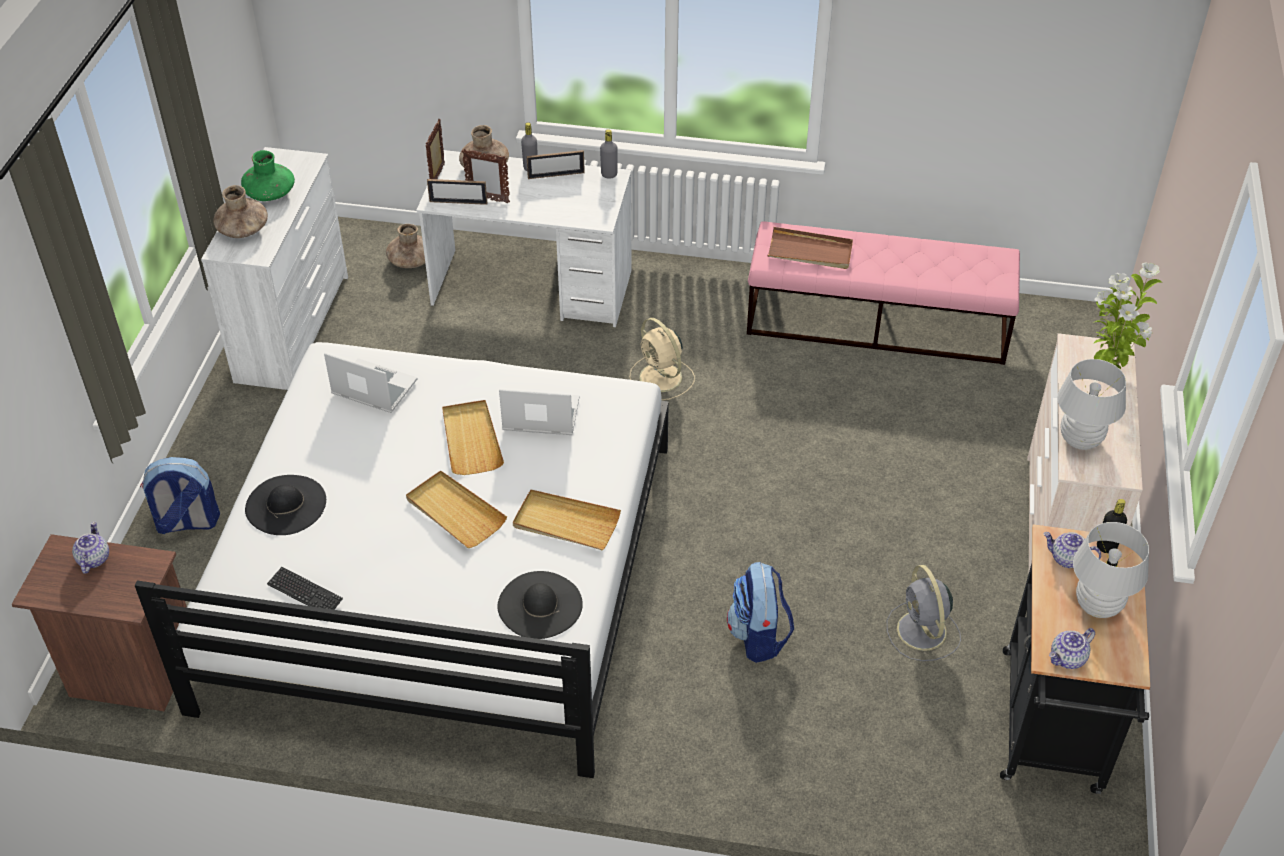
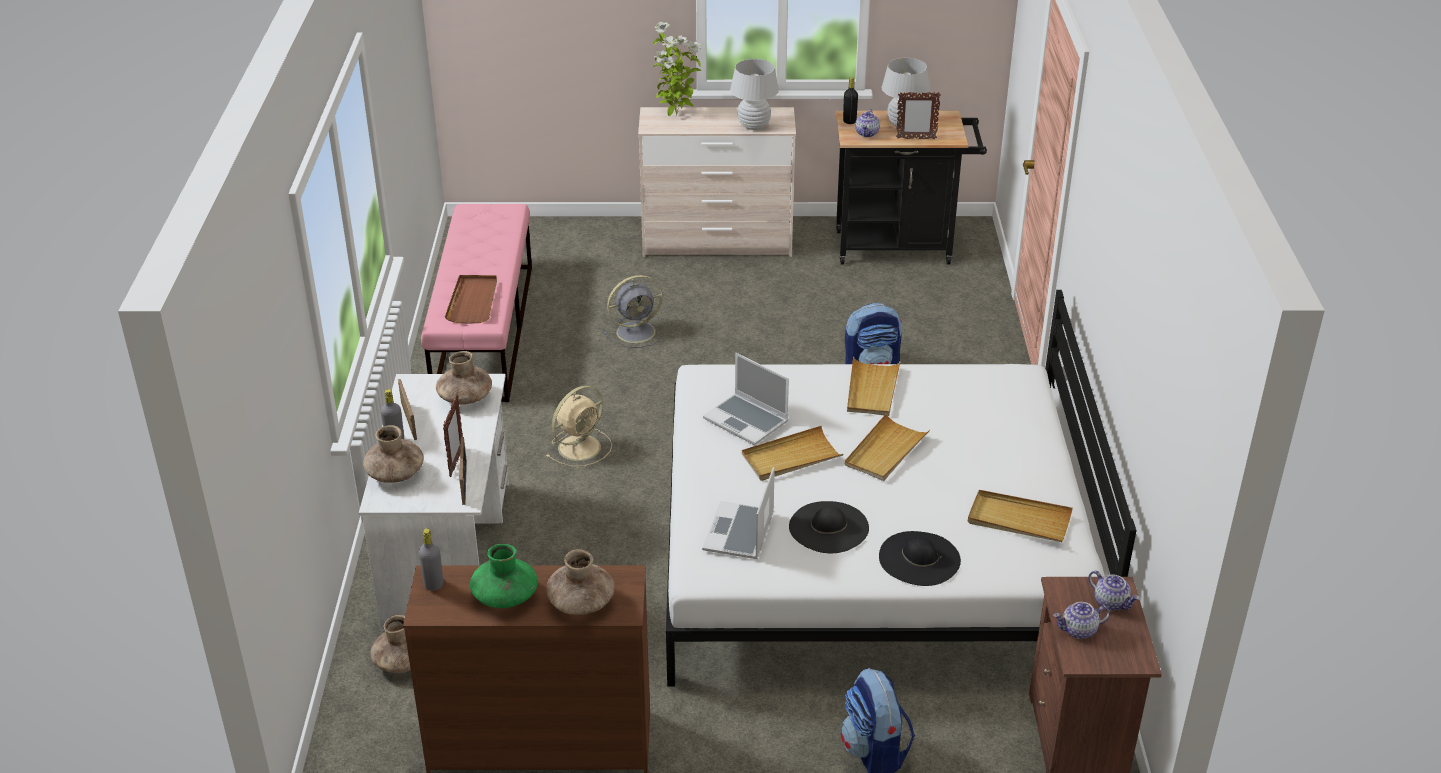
camera: 100 degrees left, 10 degrees down
(294, 329) = (540, 741): white dresser -> brown dresser
(305, 592) = (1018, 520): keyboard -> beige tray
(438, 177) = (415, 506): picture frame -> picture frame (915, 138)
(540, 416) = (747, 421): laptop -> laptop turned 45 degrees counterclockwise
(540, 605) = (965, 391): black hat -> black hat (828, 527)
(581, 207) = (465, 397): none -> brown vase
(609, 174) = (406, 386): grey bottle -> grey bottle (433, 584)
(922, 632) = (837, 297): grey fan -> grey fan (637, 331)
(1068, 658) = (952, 133): teapot -> teapot (1111, 602)

